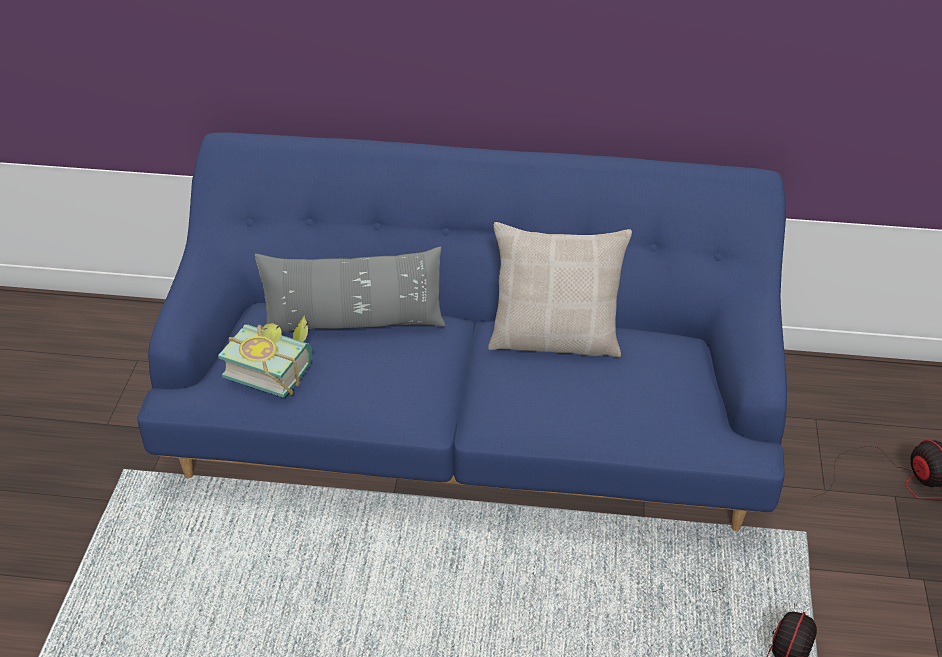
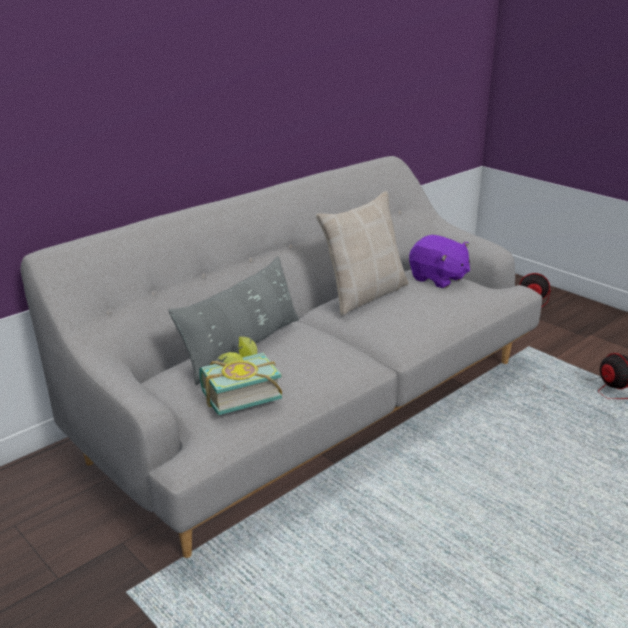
camera: 50 degrees left, 15 degrees down
(471, 421) = (314, 404): blue sofa -> grey sofa
(669, 372) = (438, 279): none -> purple plush toy

